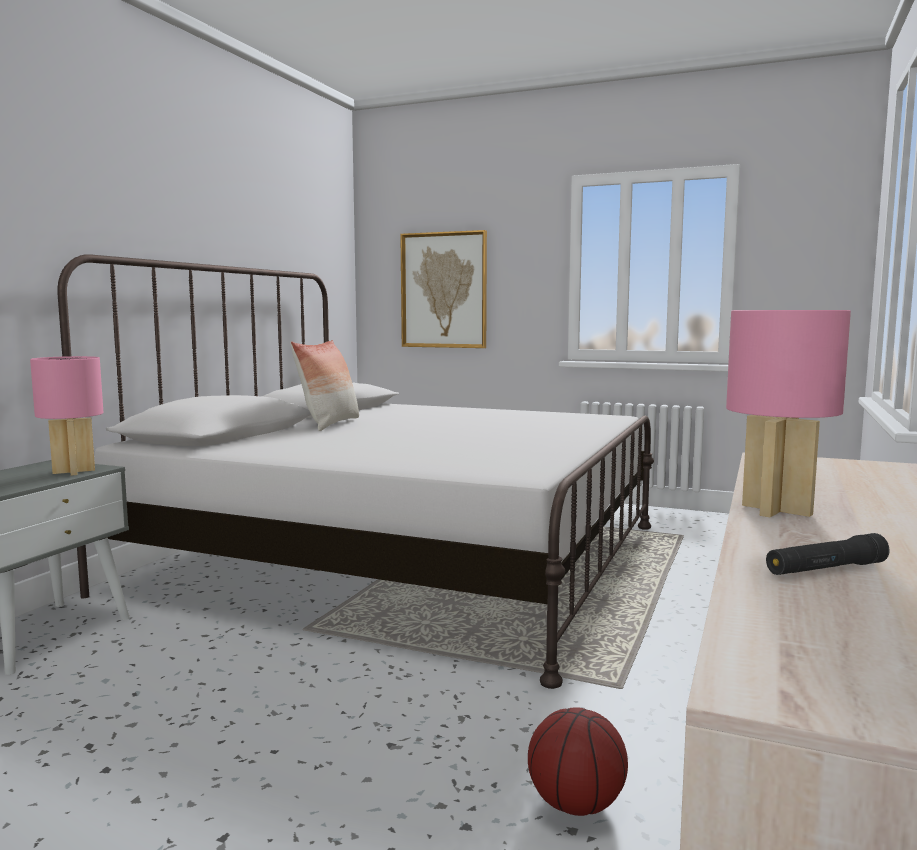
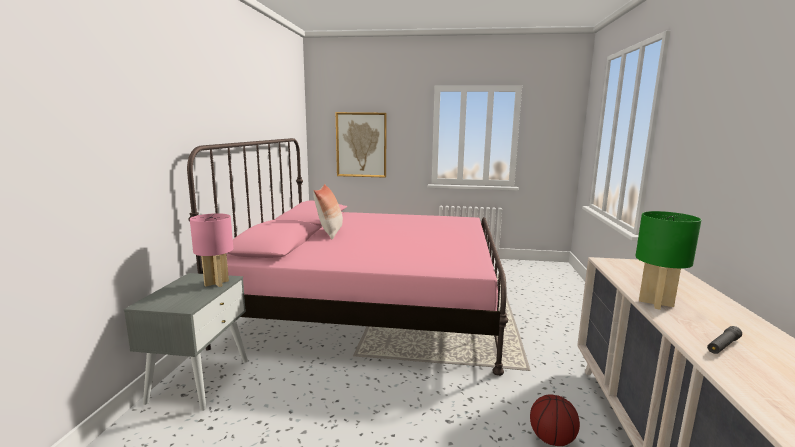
camera: 15 degrees left, 5 degrees up
(402, 558) = (372, 302): white bed -> pink bed
(776, 509) = (655, 303): pink table lamp -> green table lamp

